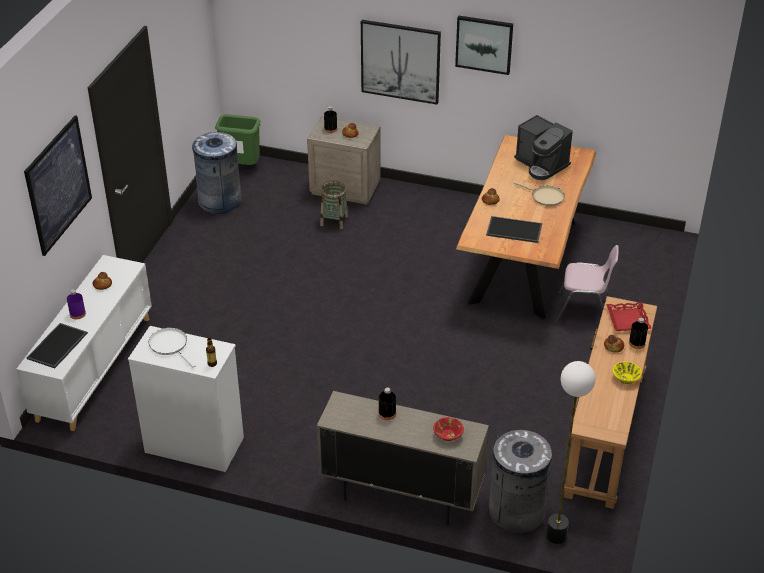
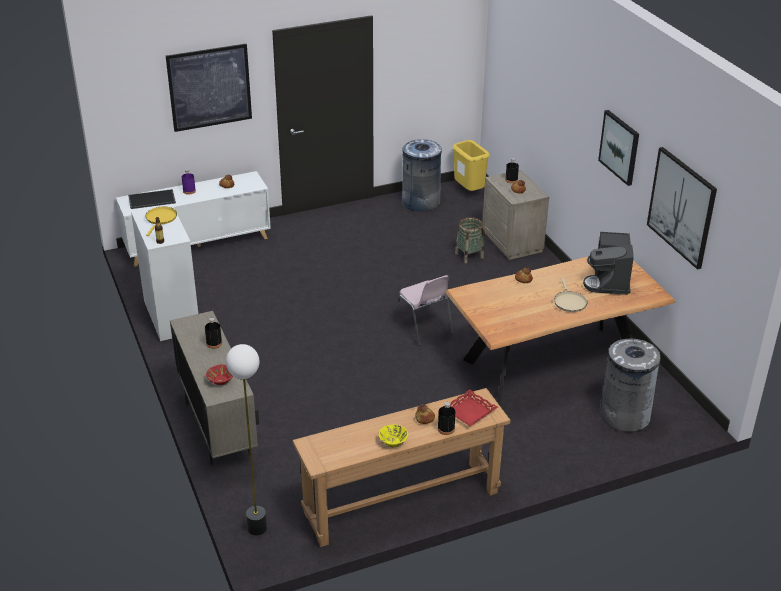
camera: 50 degrees right, 5 degrees down
(170, 345) = (160, 219): white frying pan -> yellow frying pan
(241, 167) = (469, 191): green trash can -> yellow trash can
(400, 61) = (572, 140): picture -> picture (681, 207)
(513, 230) = (502, 306): tray -> none
(516, 512) = (261, 494): grey trash can -> grey trash can (624, 415)
(584, 310) = (538, 422): pink chair -> pink chair (423, 327)

